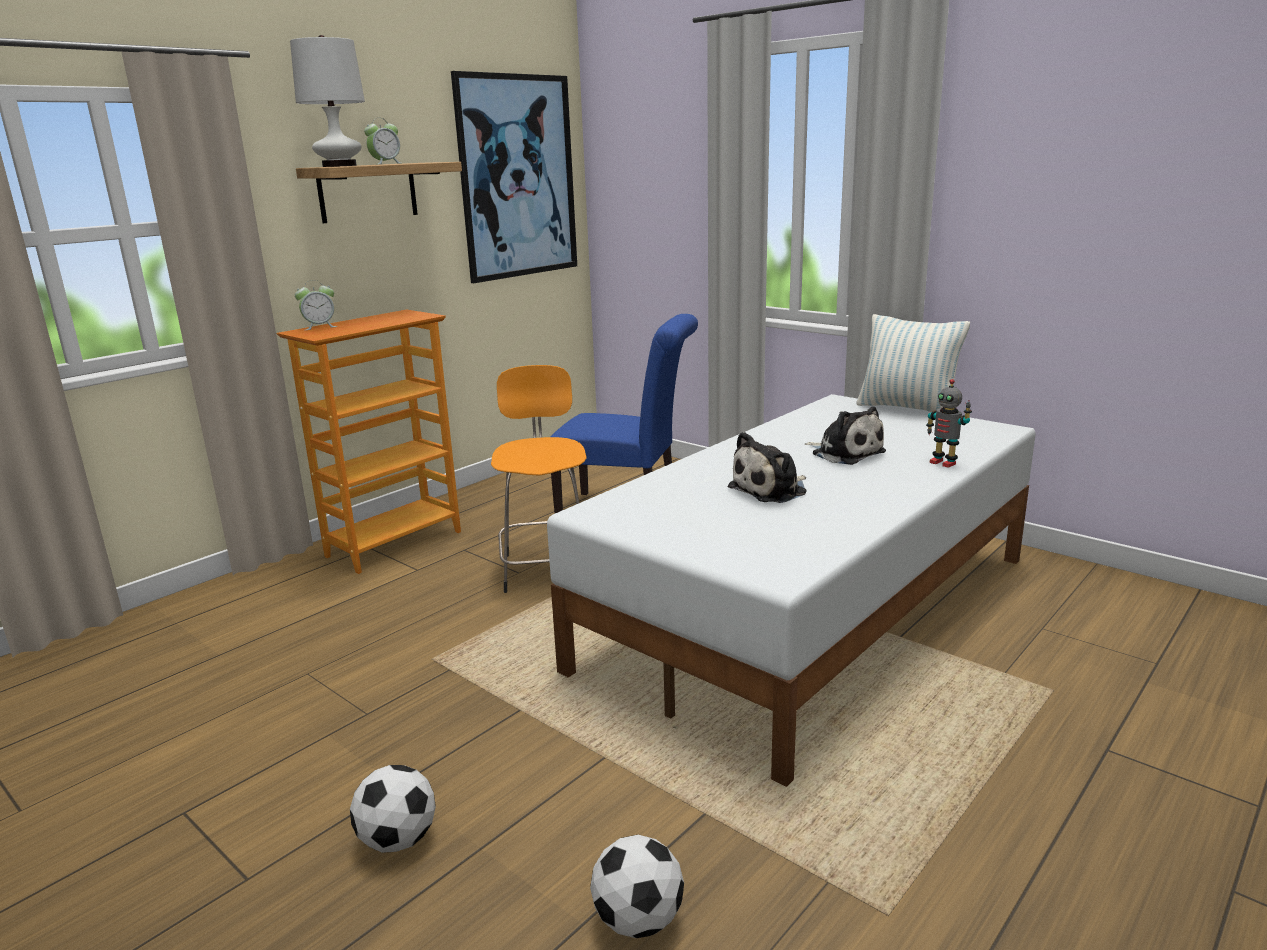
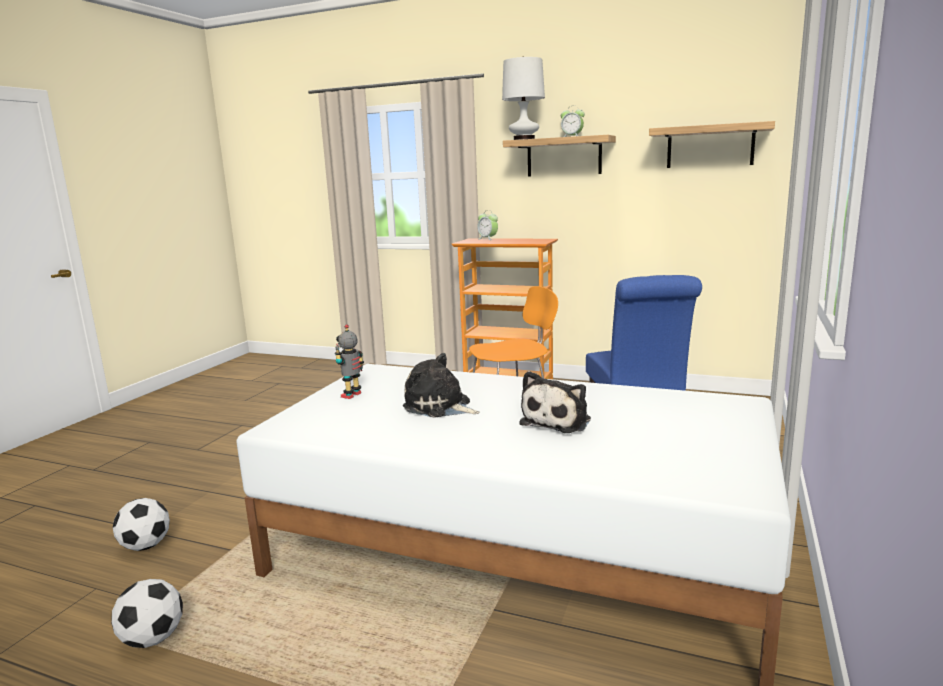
camera: 70 degrees right, 5 degrees down
(398, 840) = (218, 471): football -> football (153, 639)
(517, 177) = (710, 146): picture -> shelf
(907, 408) = (760, 434): pillow -> none
(943, 463) = (566, 464): toy robot -> toy robot (352, 395)

